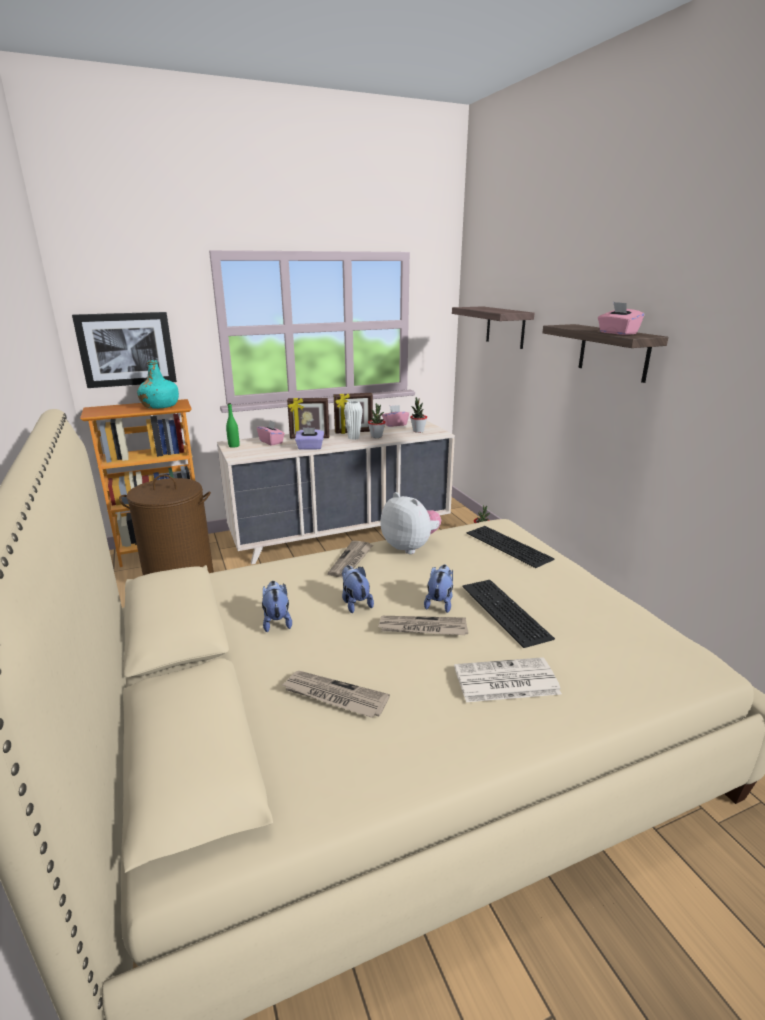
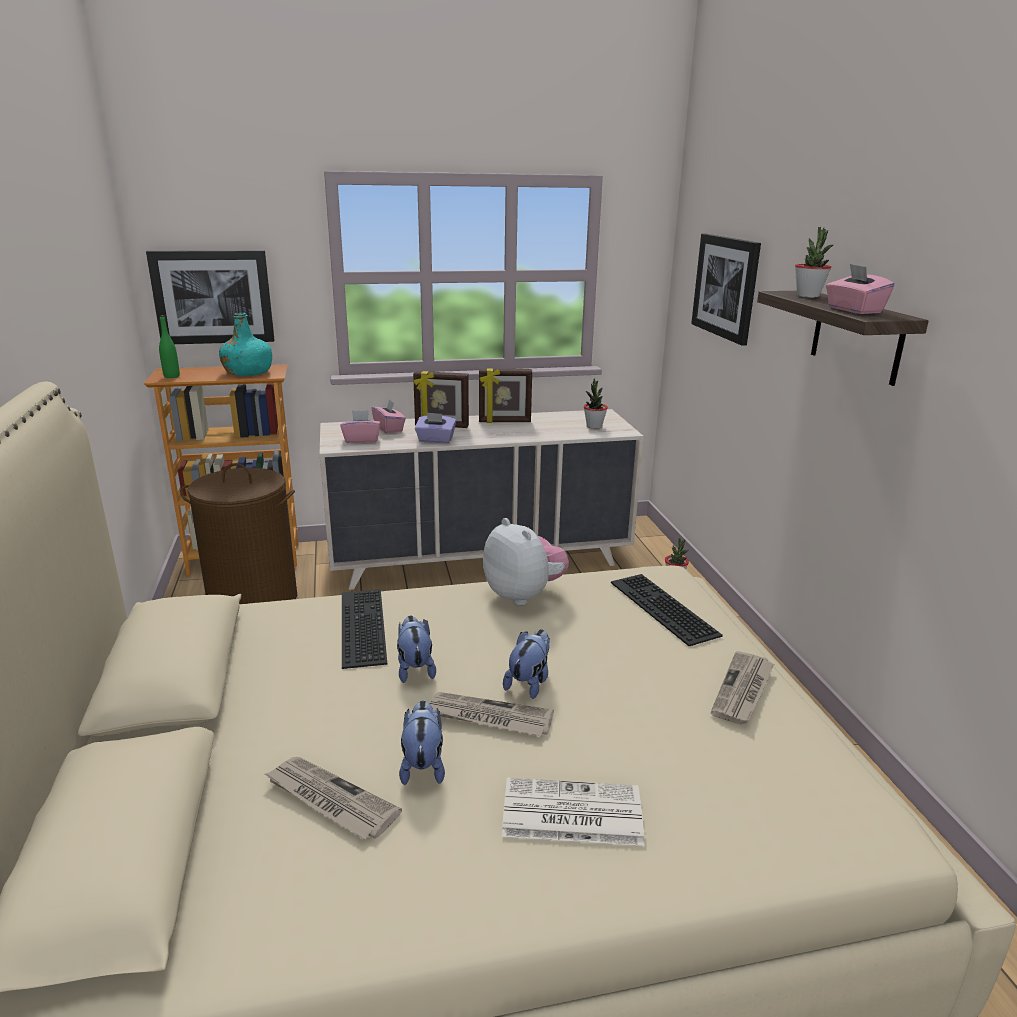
camera: 10 degrees right, 0 degrees up
(234, 446) = (338, 430): green bottle -> green bottle (172, 376)
(277, 621) = (302, 682): plush toy -> plush toy (423, 765)
(351, 561) = (435, 606): newspaper -> newspaper (743, 690)
(353, 438) = (500, 430): white vase -> none
(376, 436) = (532, 430): potted plant -> potted plant (808, 296)
(395, 424) = (566, 414): pink tissue box -> pink tissue box (361, 440)
(502, 611) = (610, 706): keyboard -> keyboard (360, 626)
(505, 327) = (726, 287): shelf -> picture

